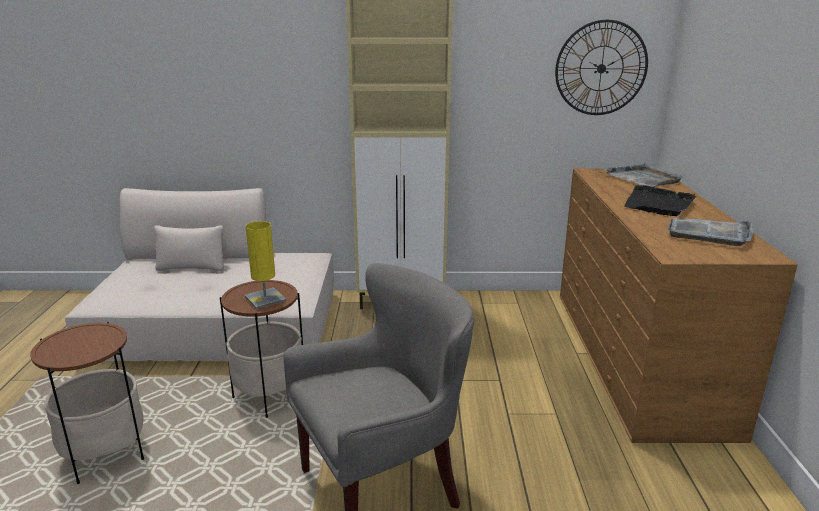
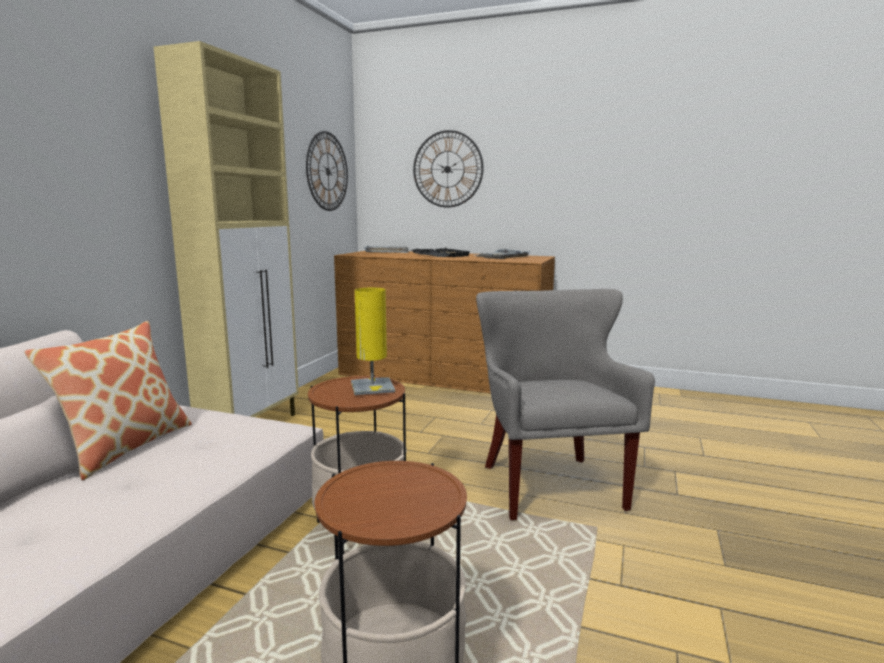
camera: 70 degrees left, 10 degrees down
(245, 268) = (125, 447): none -> pillow
(734, 80) = (447, 169): none -> wall clock

